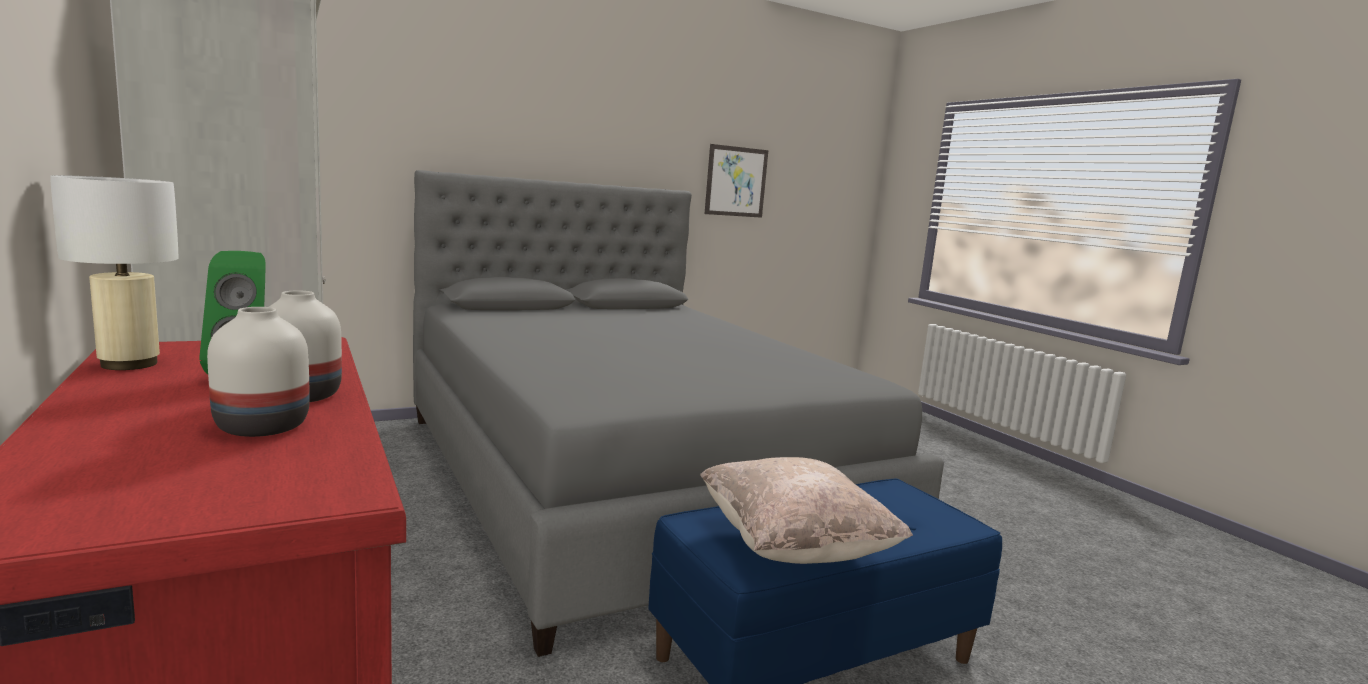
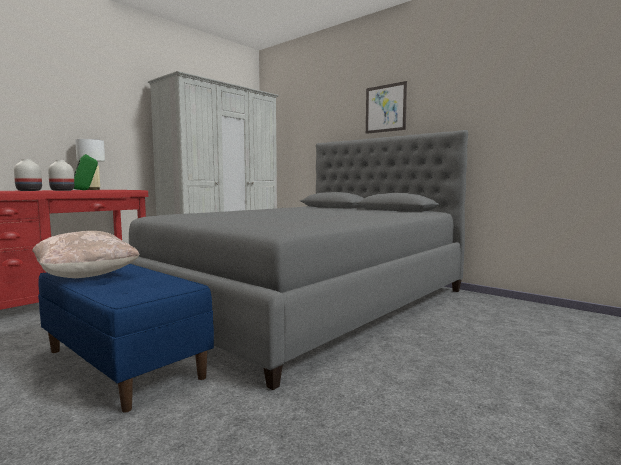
camera: 70 degrees right, 5 degrees down
(736, 181) = (524, 115): picture -> picture (385, 108)

